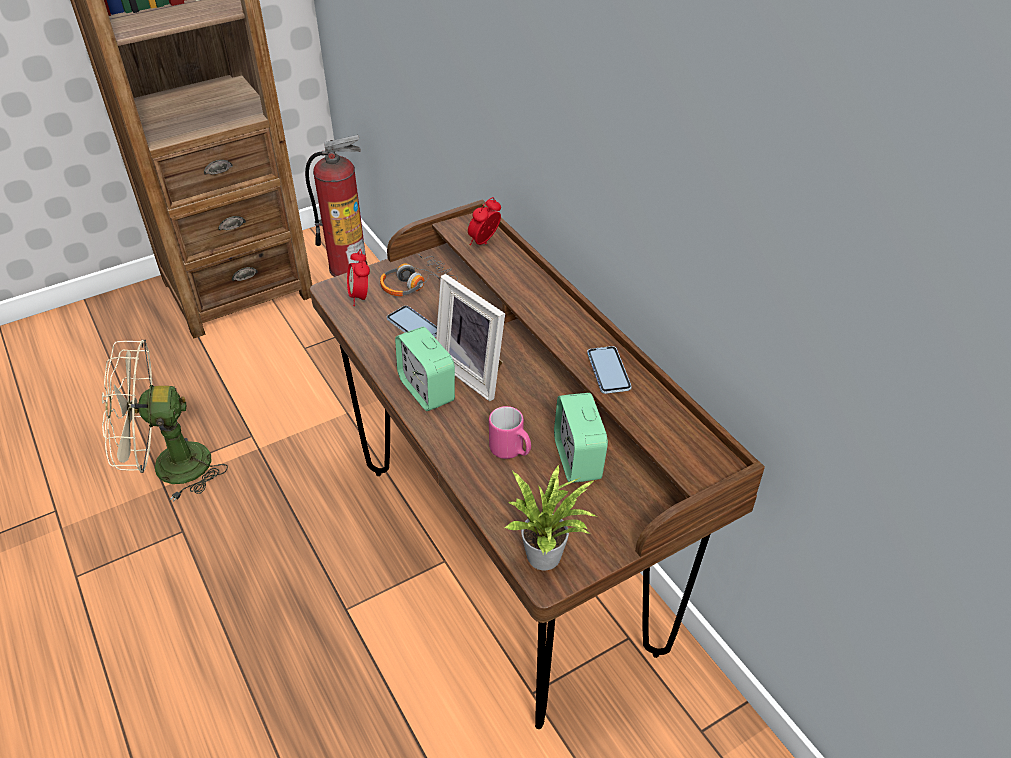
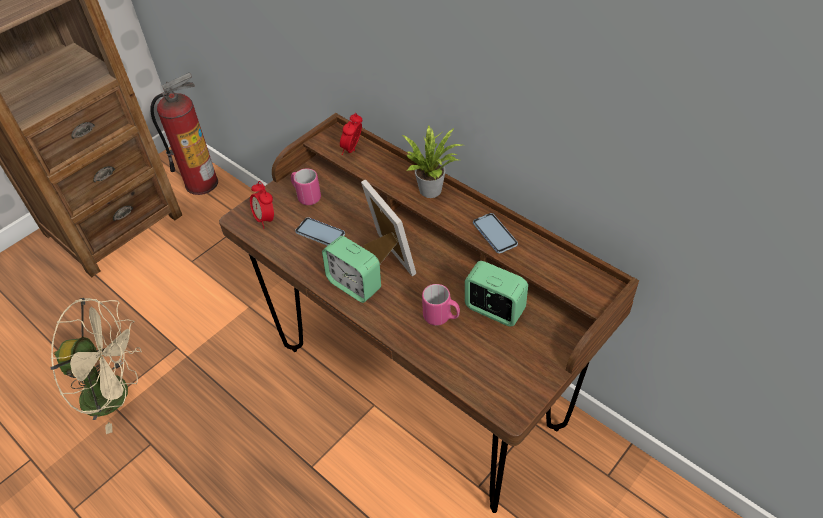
camera: 15 degrees left, 5 degrees up
(169, 468) = (116, 394): beige fan -> beige fan turned 150 degrees counterclockwise
(416, 283) = (306, 196): headphones -> pink mug
(475, 372) = (385, 259): picture frame -> picture frame turned 150 degrees counterclockwise
(548, 555) = (504, 393): potted plant -> potted plant (433, 189)
(577, 459) = (494, 310): alarm clock -> alarm clock turned 150 degrees clockwise

